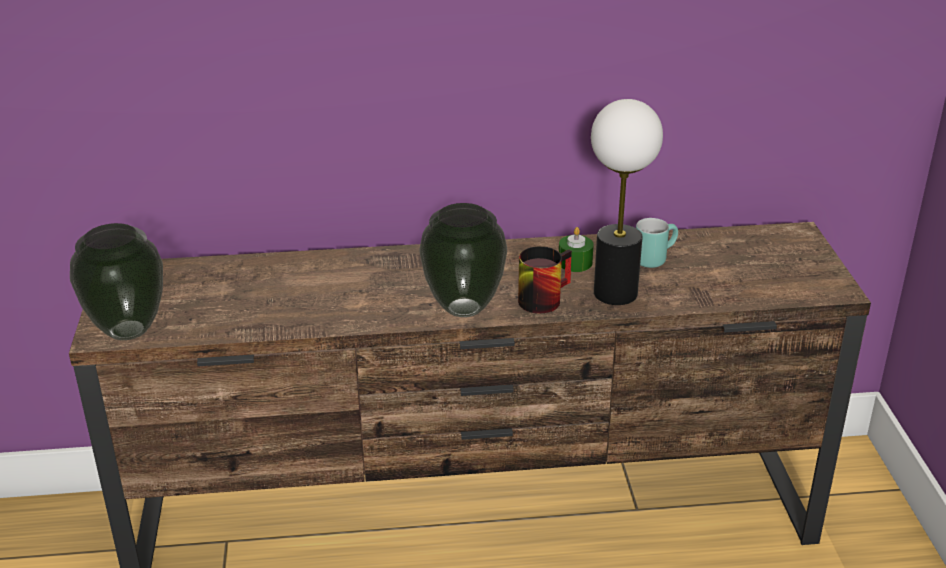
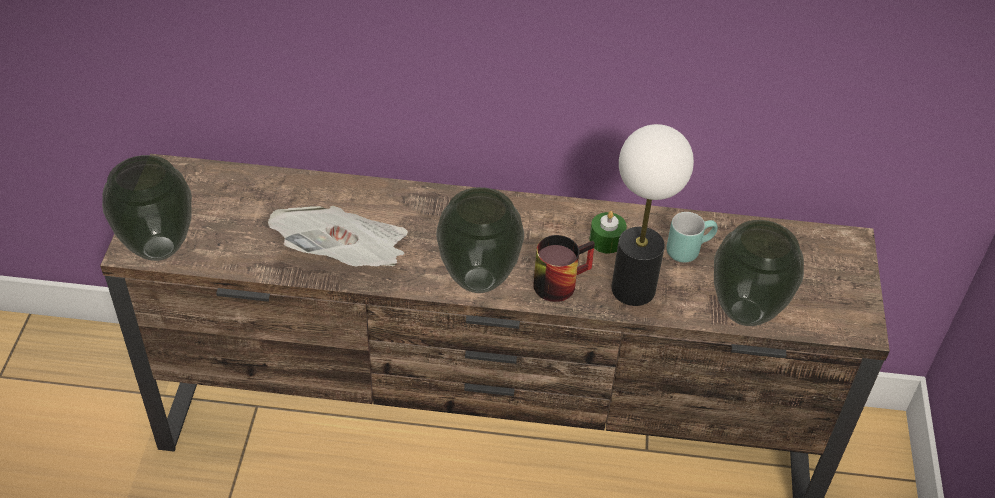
camera: 10 degrees right, 15 degrees up
(326, 311) = (346, 259): none -> newspaper
(726, 295) = (744, 312): none -> vase

